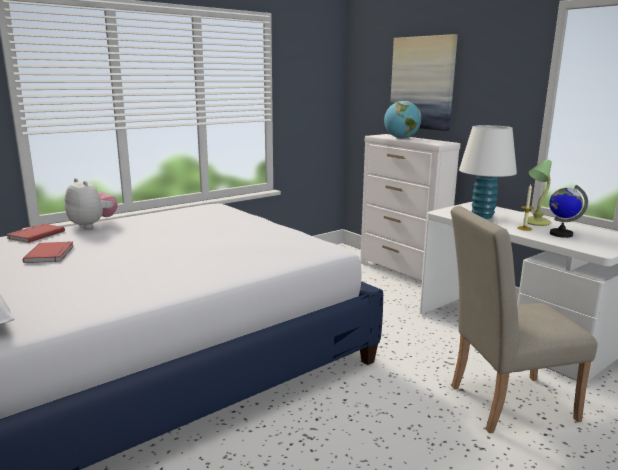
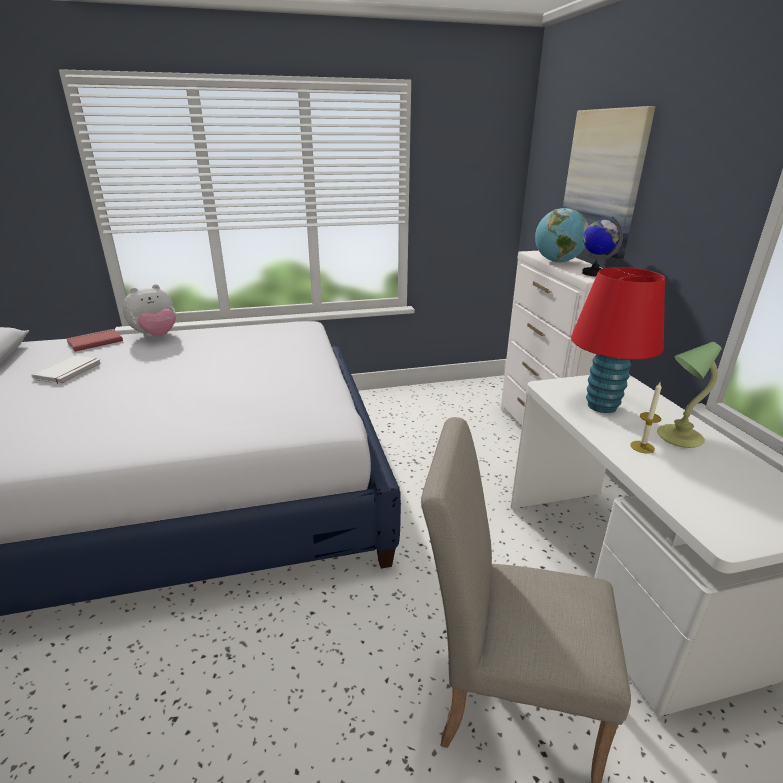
camera: 25 degrees right, 10 degrees up
(51, 254) = (70, 371): red book -> white book
(92, 225) = (156, 336): plush toy -> plush toy turned 75 degrees clockwise
(482, 216) = (602, 406): white table lamp -> red table lamp
(560, 234) = (693, 474): globe -> globe (594, 273)

